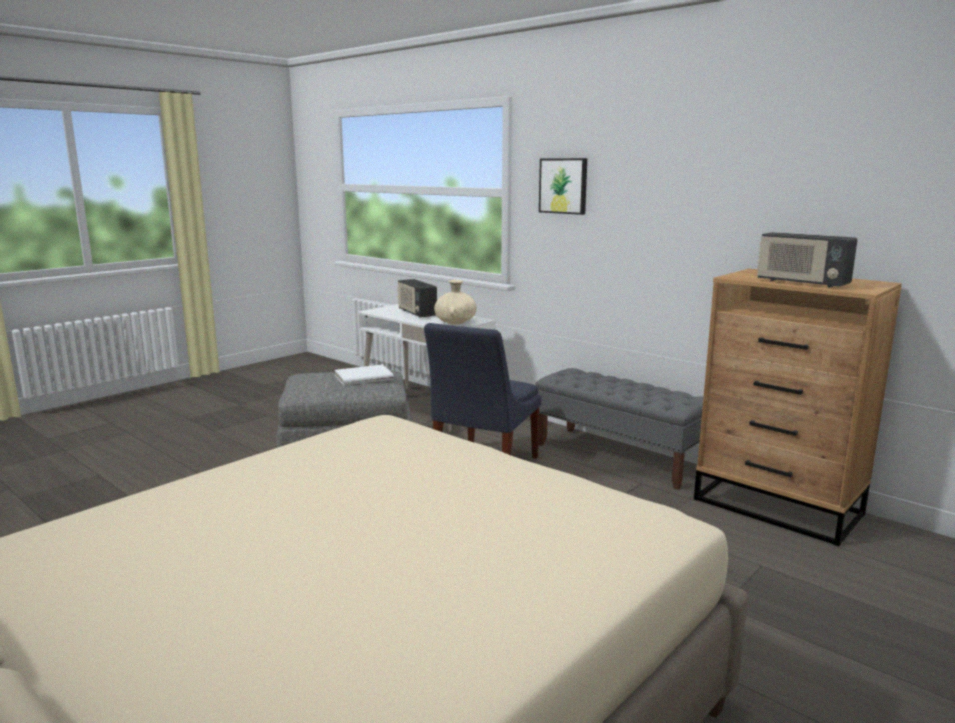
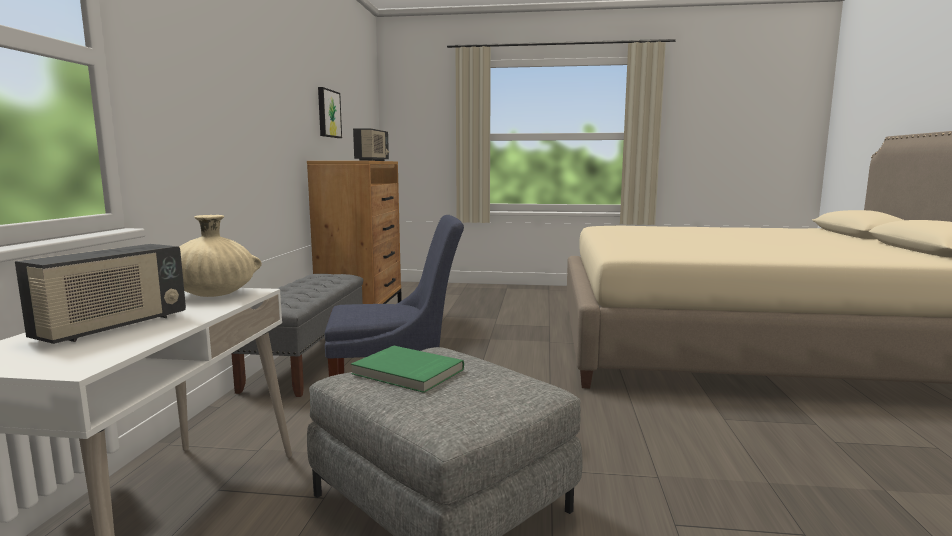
camera: 125 degrees left, 5 degrees down
(363, 377) = (406, 372): white book -> green book
(563, 186) = (180, 65): picture -> picture (328, 113)

